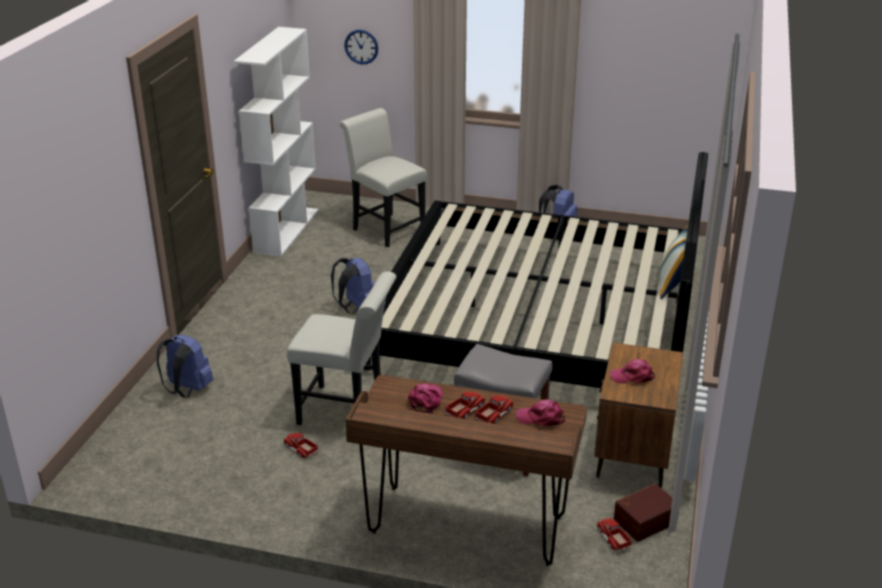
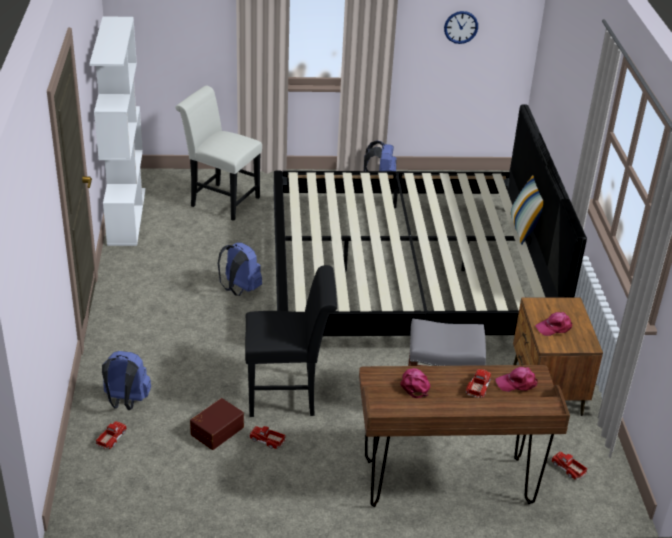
camera: 20 degrees left, 5 degrees up
(347, 411) = (288, 395): white chair -> black chair
(361, 46) = (178, 26): wall clock -> wall clock (461, 27)
(465, 410) = (452, 387): toy truck -> toy truck (111, 438)
(644, 520) = (583, 447): brown storage box -> brown storage box (216, 430)

